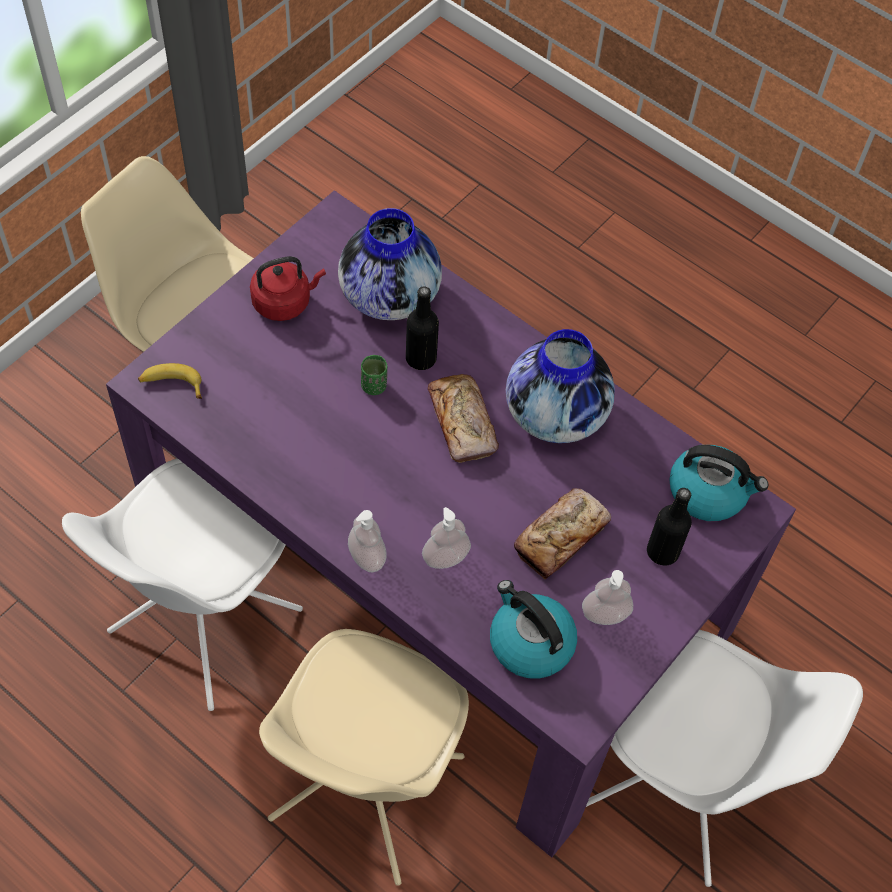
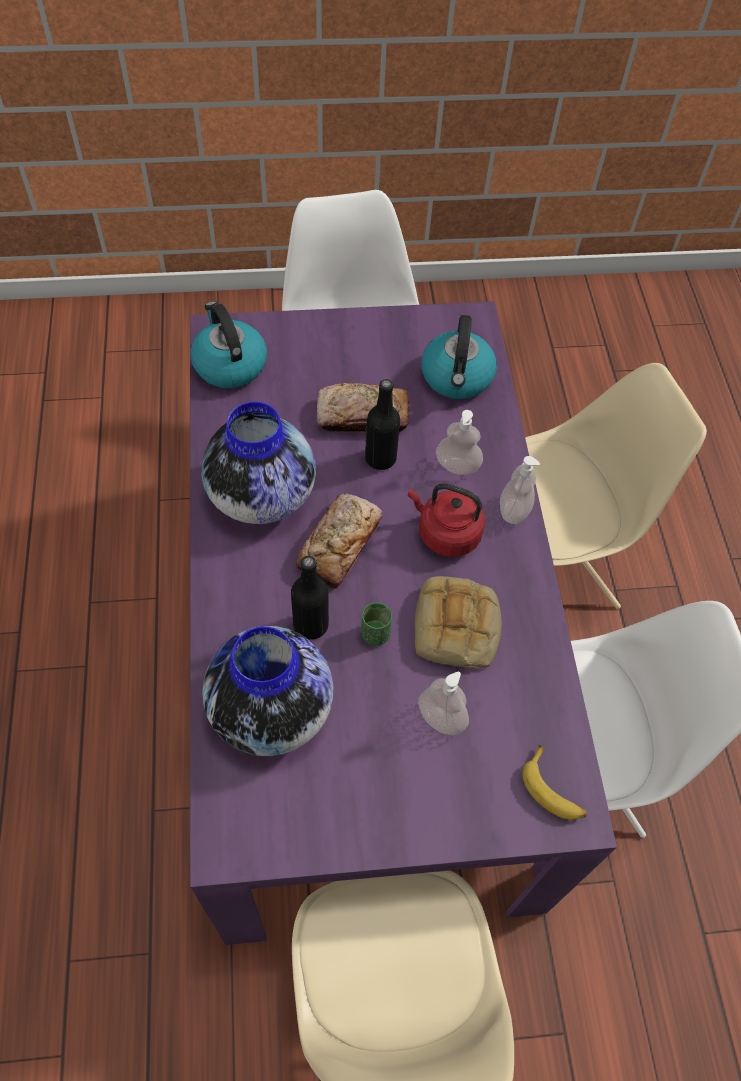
camera: 135 degrees left, 0 degrees up
(284, 302) = (371, 788): red kettle -> red kettle (445, 533)
(324, 433) = (457, 628): none -> bread
(605, 614) = (389, 355): soap dispenser -> soap dispenser (441, 718)
(662, 551) = (307, 357): black bottle -> black bottle (380, 458)

